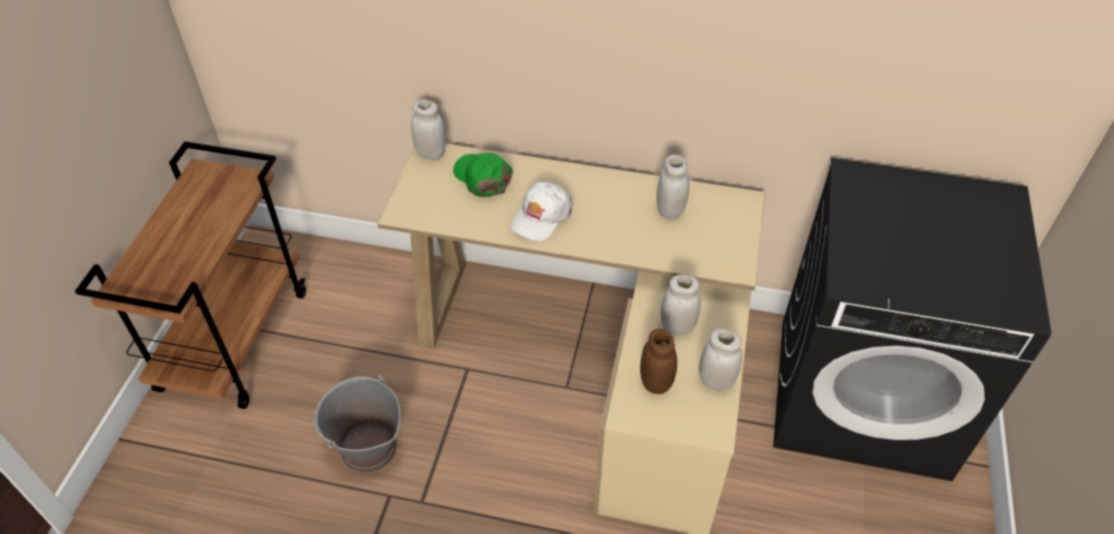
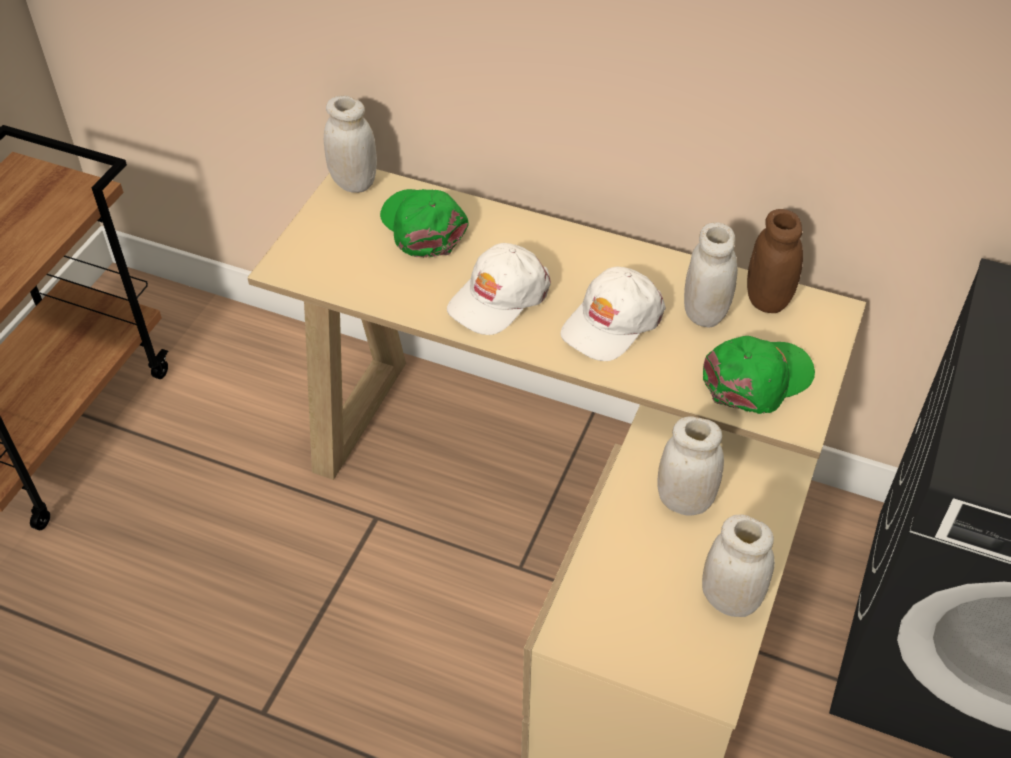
camera: 10 degrees right, 0 degrees up
(368, 449) = (203, 618): grey bucket -> none
(614, 223) = (611, 322): none -> white cap
(655, 382) = (630, 587): brown jar -> brown jar (767, 299)
(709, 247) = (757, 379): none -> green cap

